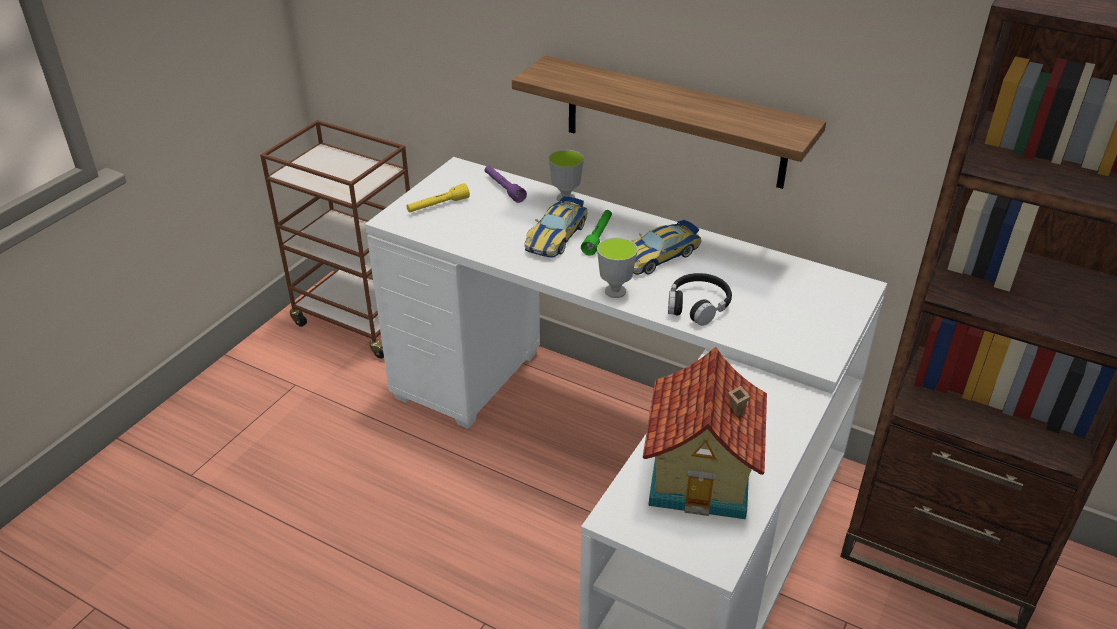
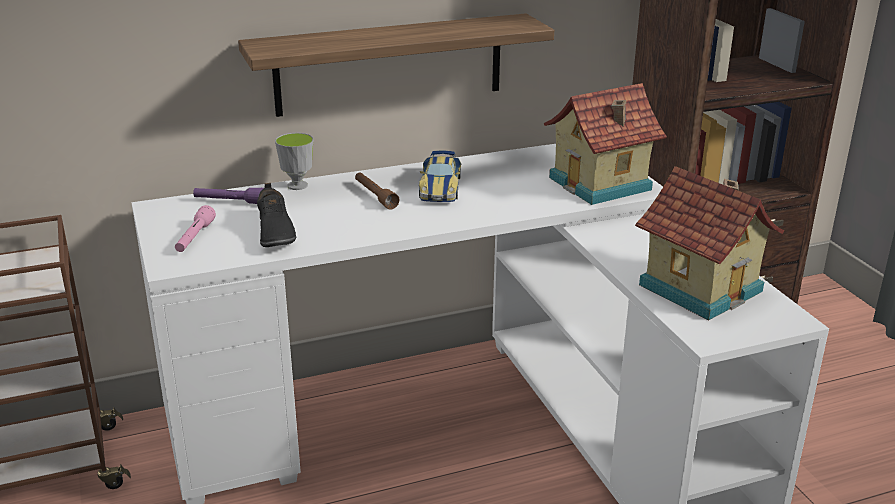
camera: 50 degrees left, 10 degrees down
(438, 206) = (195, 238): yellow flashlight -> pink flashlight
(485, 229) = (274, 232): none -> black shoe
(556, 236) = (342, 209): toy car -> none
(598, 237) = (375, 196): green flashlight -> brown flashlight
(615, 291) = (457, 219): cup -> none
(697, 305) = (524, 199): black headphones -> none
(790, 331) = (602, 184): none -> toy house

